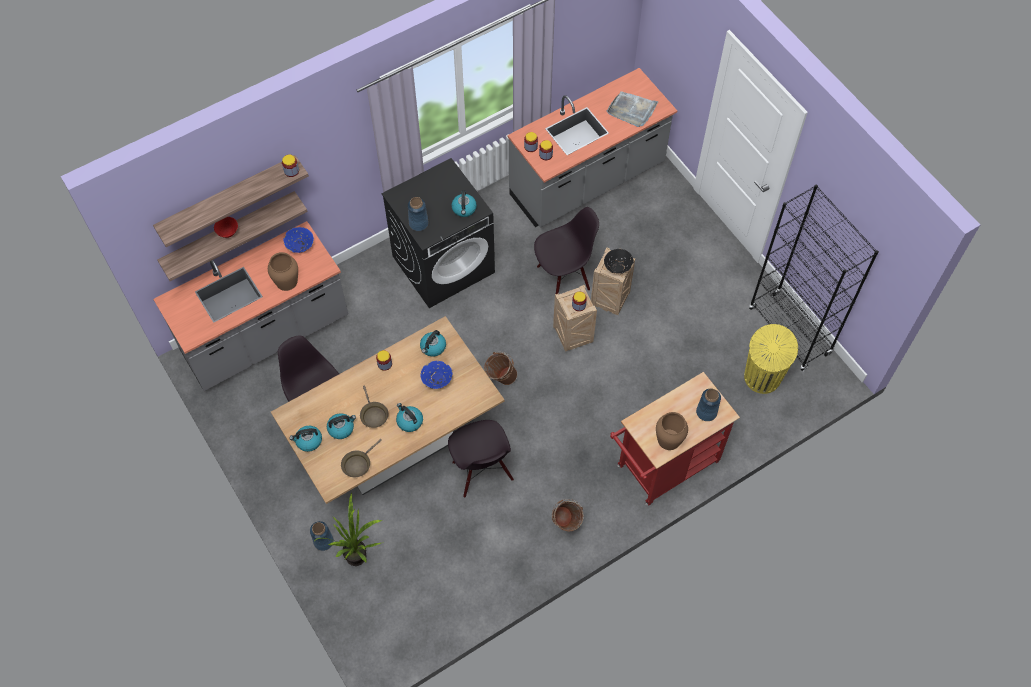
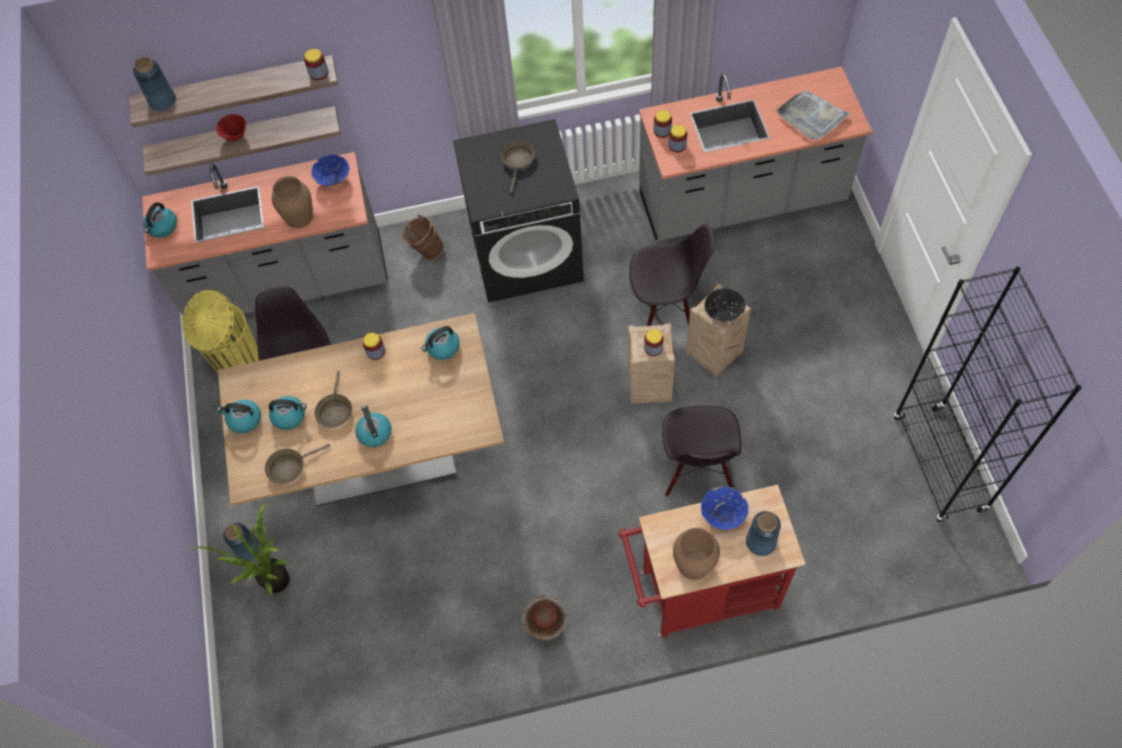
camera: 25 degrees right, 0 degrees up
(418, 223) = (481, 188): blue vase -> blue vase (163, 101)
(437, 197) = (518, 161): none -> brown frying pan
(437, 379) = (430, 390): blue bowl -> blue bowl (723, 514)
(464, 209) = (545, 185): kettle -> kettle (162, 227)
(482, 471) = (469, 523): black chair -> black chair (697, 471)
(500, 378) = (539, 413): brown bucket -> brown bucket (425, 251)
(761, 378) = (878, 515): yellow trash can -> yellow trash can (237, 362)

